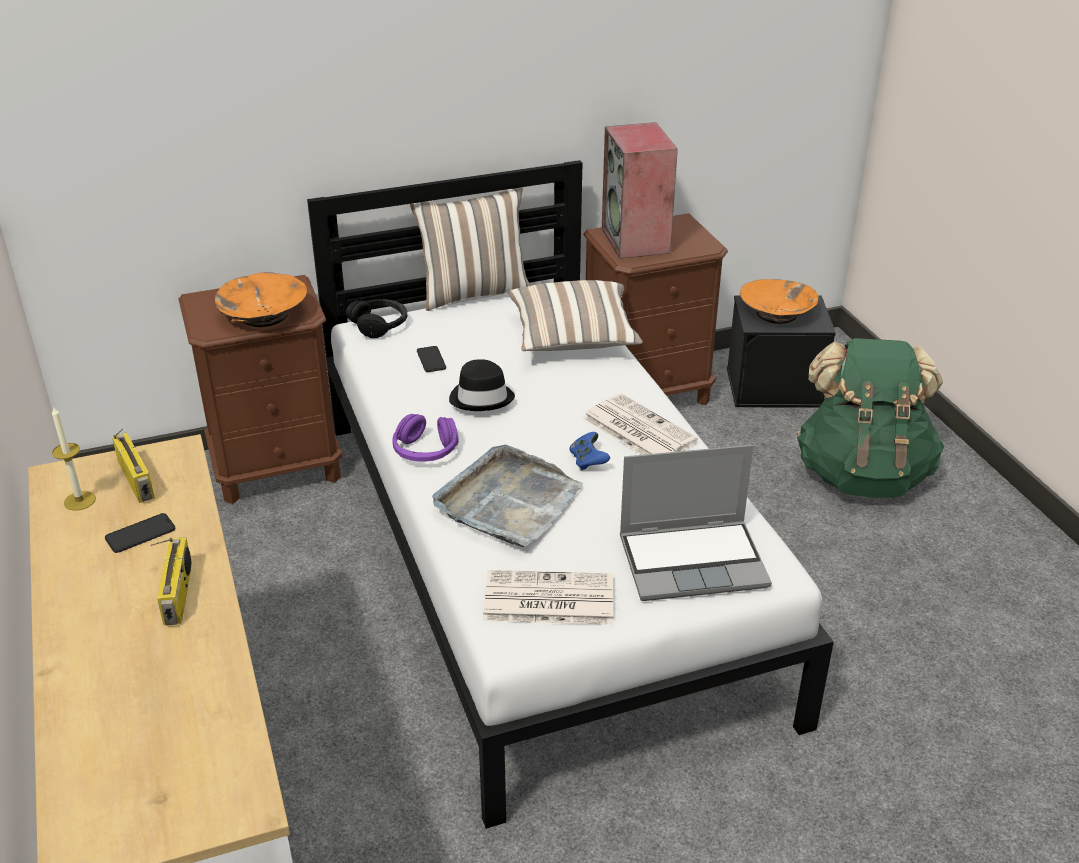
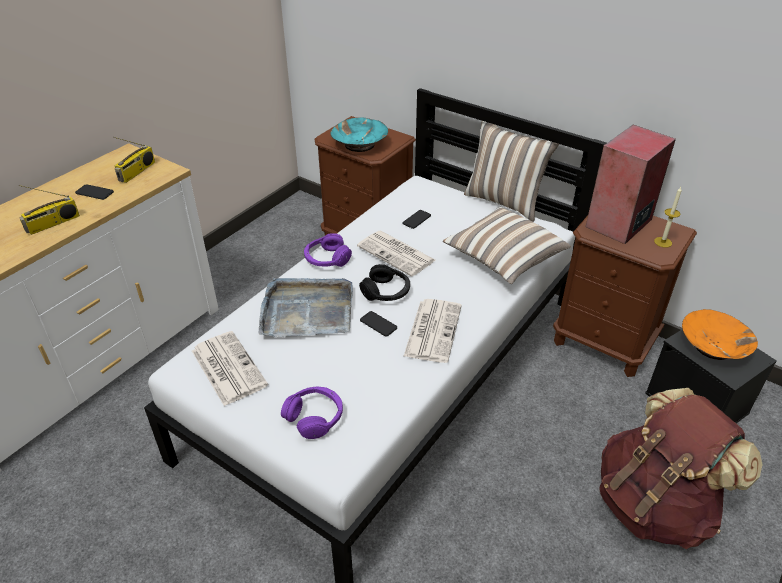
camera: 55 degrees right, 5 degrees up
(79, 500) = (110, 166): candle -> candle (663, 242)
(264, 314) = (359, 144): orange bowl -> turquoise bowl
(379, 325) = (429, 187): black headphones -> black headphones (386, 292)
(482, 397) = (397, 254): black hat -> newspaper
(588, 461) = (378, 324): blue game controller -> phone
(694, 561) = (314, 417): laptop -> purple headphones
(862, 474) = (654, 504): green backpack -> brown backpack

